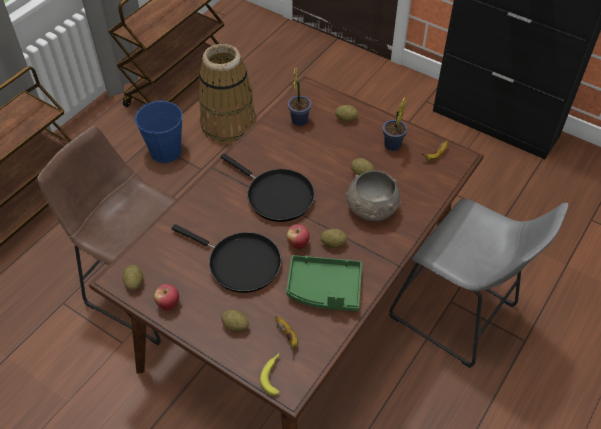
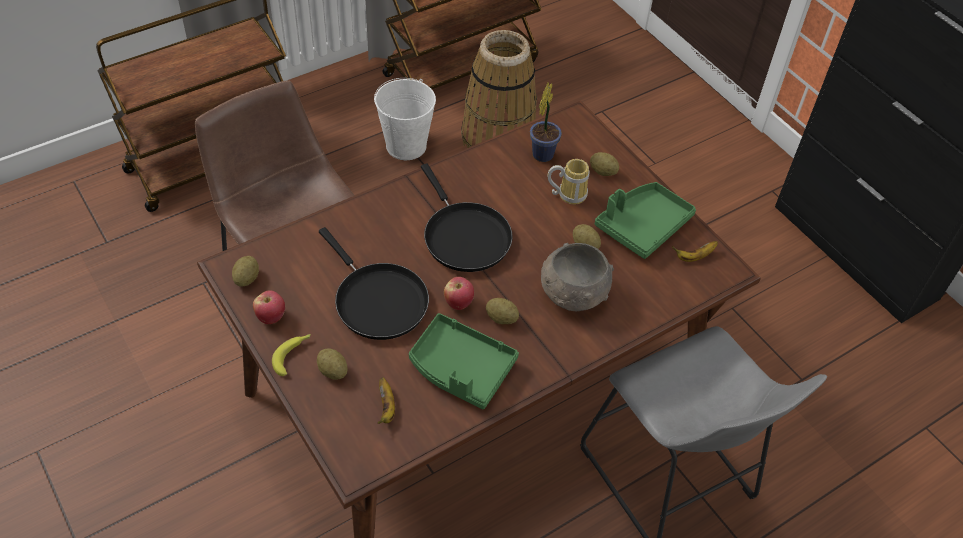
camera: 20 degrees right, 0 degrees up
(166, 151) = (406, 146): blue bucket -> white bucket
(273, 375) = (345, 444): banana -> banana (293, 355)
(331, 142) = (568, 193): none -> mug
(391, 147) = (642, 226): potted plant -> green tray

